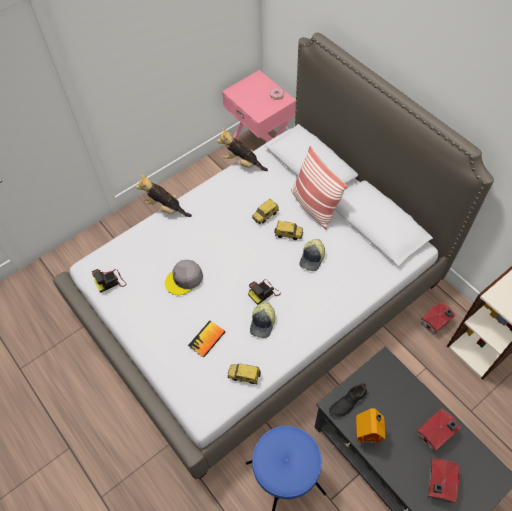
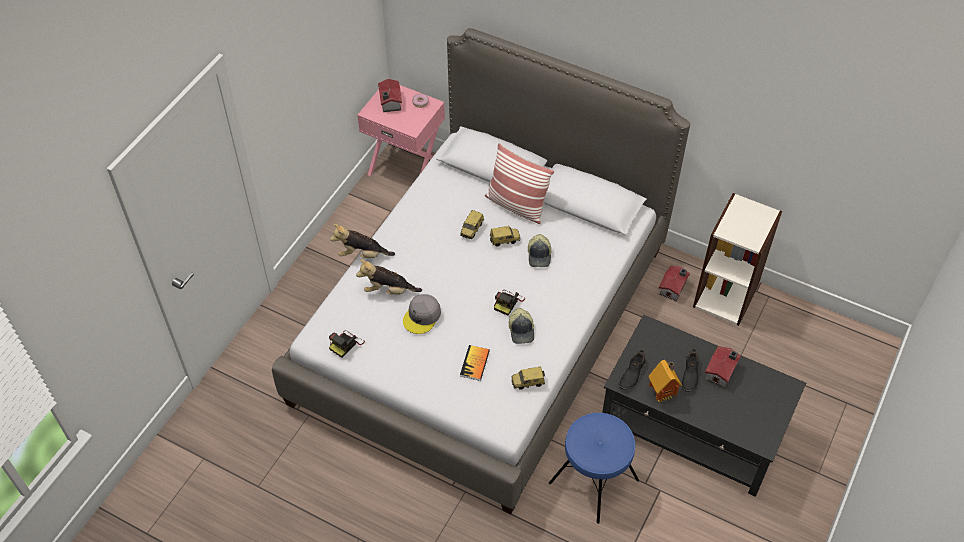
camera: 25 degrees left, 5 degrees down
(242, 163) = (419, 184): plush toy -> plush toy (388, 290)
(403, 424) = (689, 375): none -> black shoe
(438, 484) = (740, 411): toy house -> toy house (389, 103)

